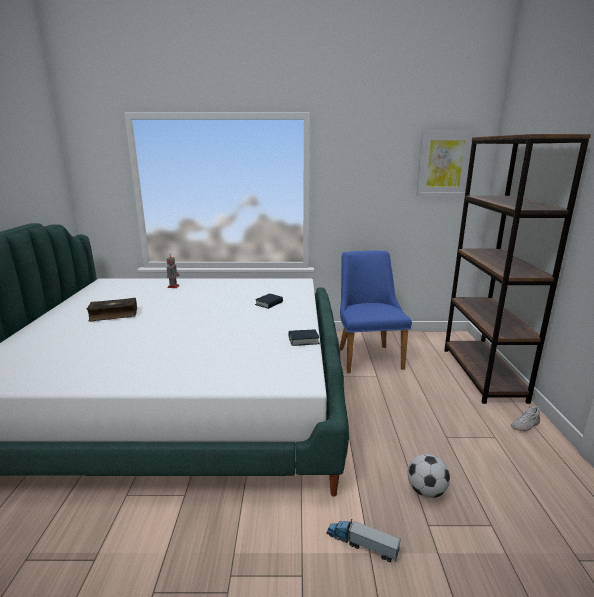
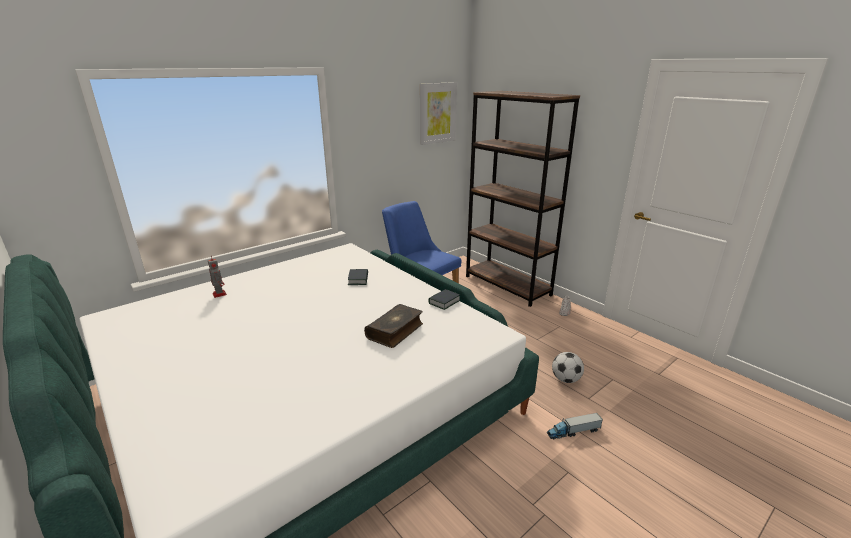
camera: 40 degrees left, 5 degrees up
(113, 315) = (211, 350): book -> book (395, 331)

